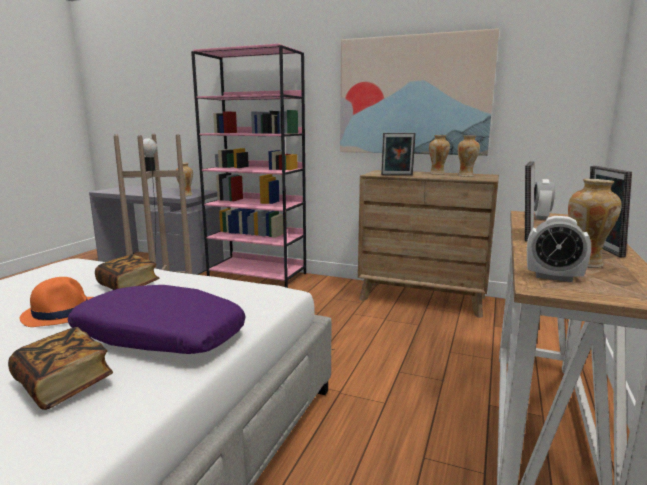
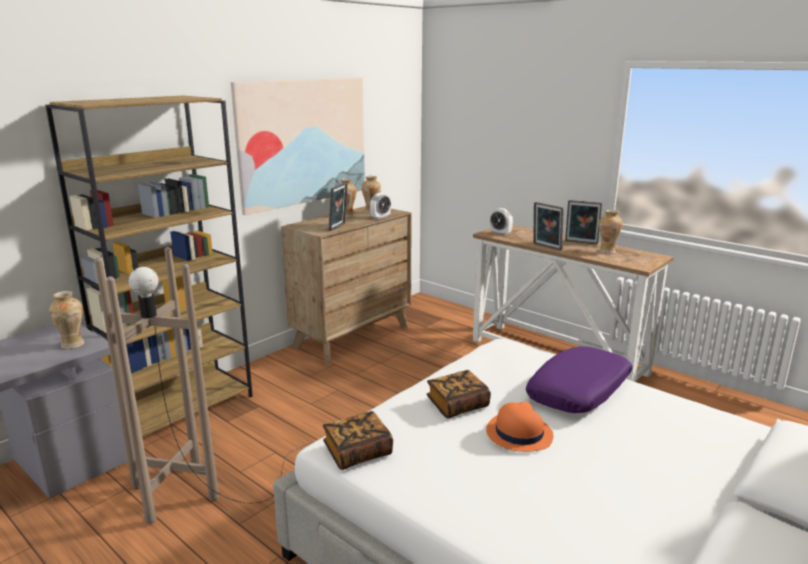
camera: 70 degrees left, 5 degrees up
(64, 384) = (646, 421): book -> book (357, 452)
(258, 275) = (182, 409): pink bookcase -> brown bookcase
(553, 277) = (628, 261): alarm clock -> alarm clock (380, 217)

